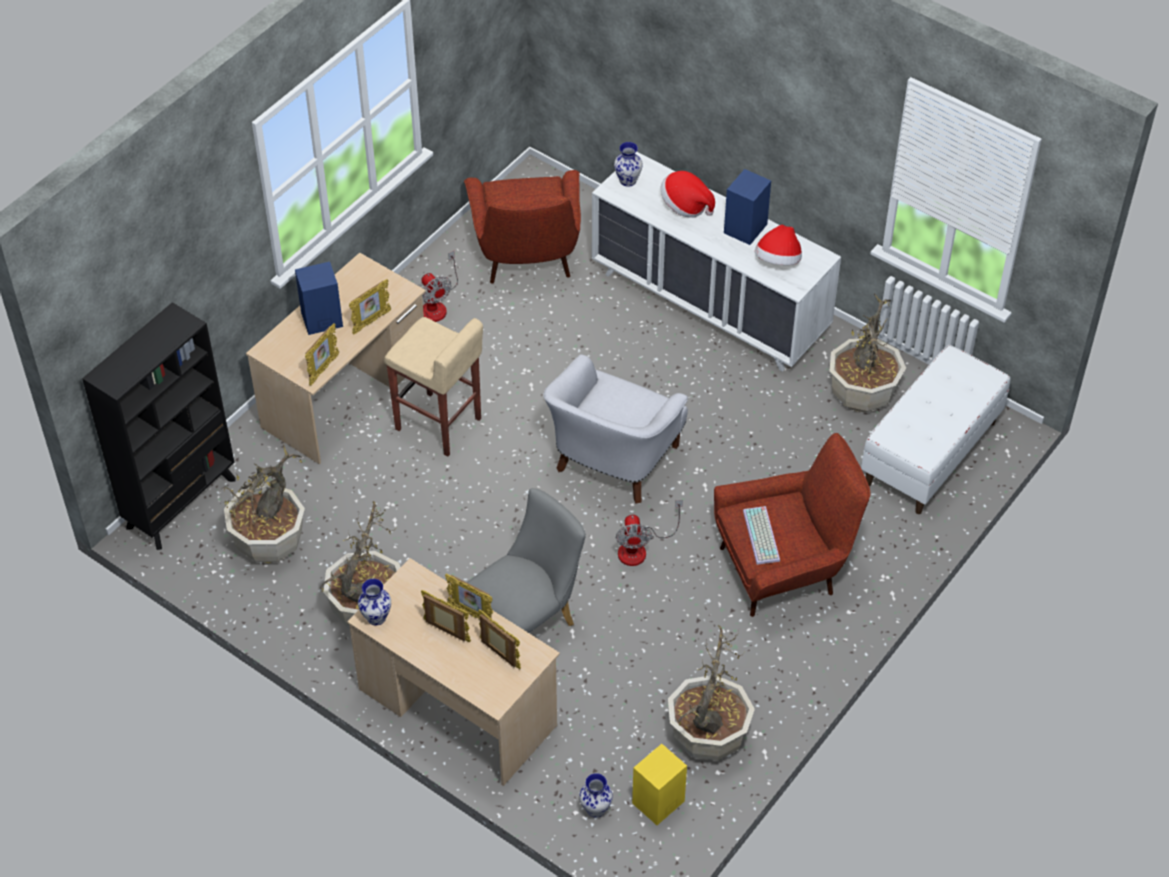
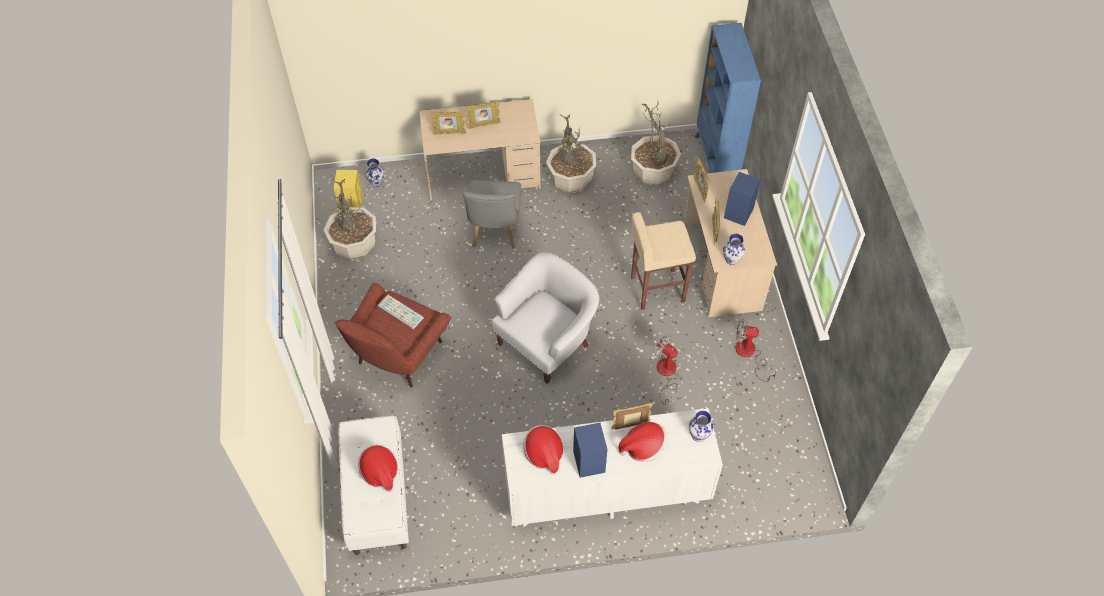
camera: 135 degrees right, 5 degrees up
(182, 503) = (715, 160): black bookcase -> blue bookcase
(377, 617) = (522, 109): vase -> vase (731, 260)
(471, 614) = (482, 139): picture frame -> picture frame (630, 426)
(527, 258) = (744, 429): red armchair -> none
(613, 462) = (547, 342): white armchair -> white armchair turned 60 degrees clockwise
(640, 548) = (482, 308): fan -> fan (666, 374)
(862, 396) = (452, 504): potted plant -> none
(929, 399) = (380, 472): none -> hat

